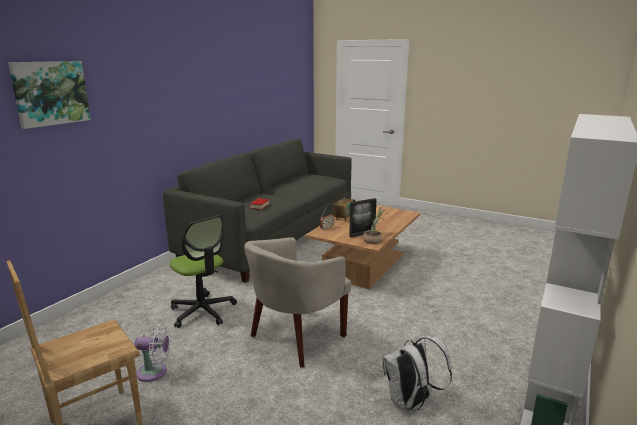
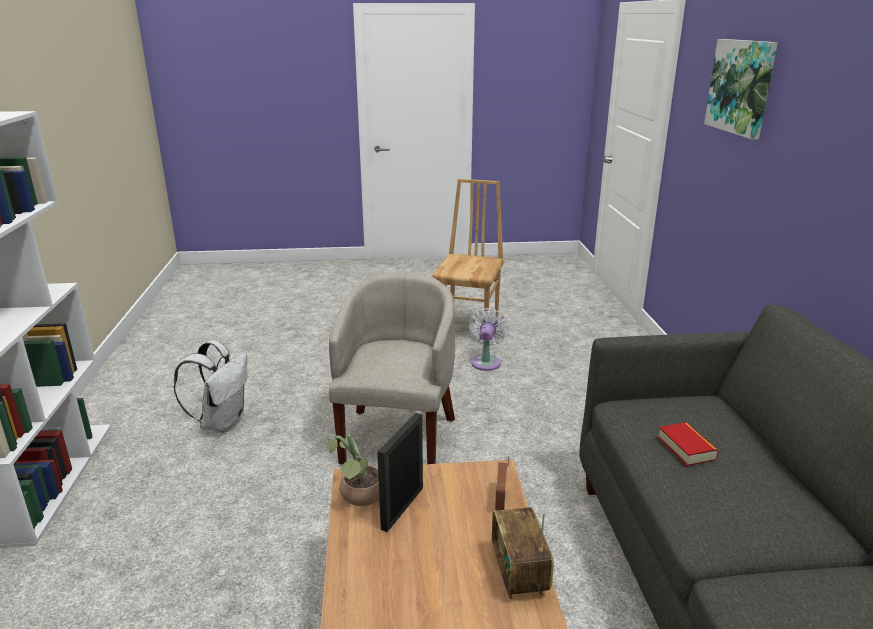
camera: 145 degrees right, 5 degrees up
(155, 372) = (486, 361): white fan -> white fan turned 135 degrees clockwise
(203, 311) = (553, 422): office chair -> none

